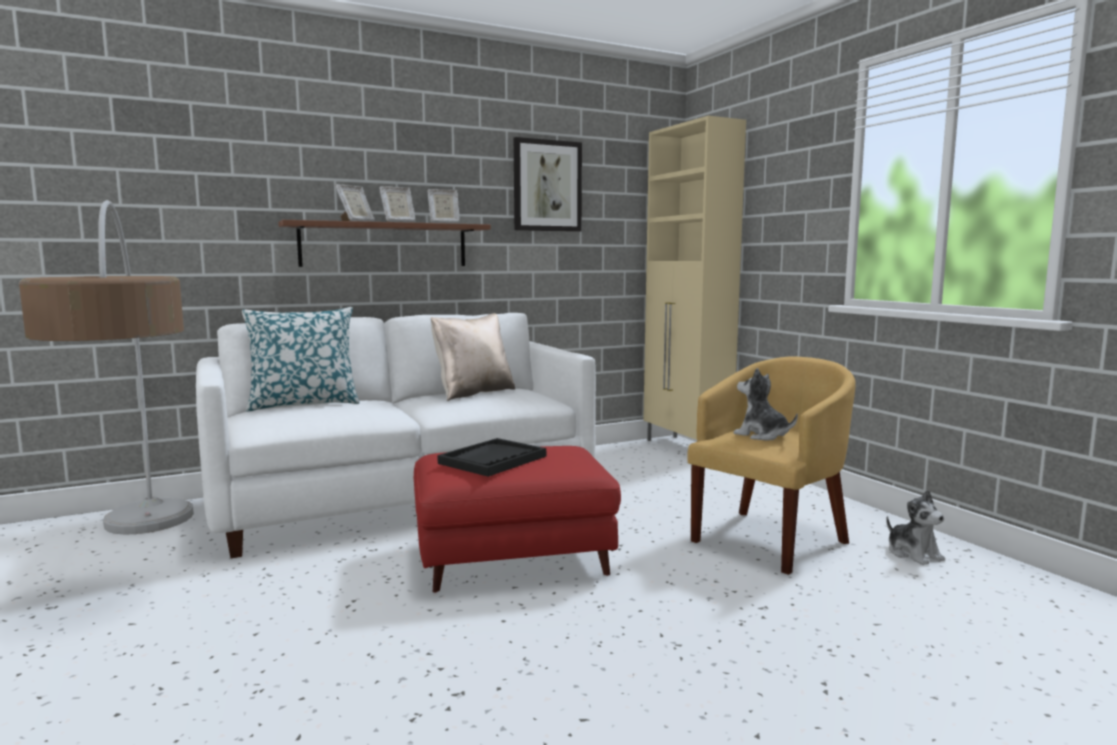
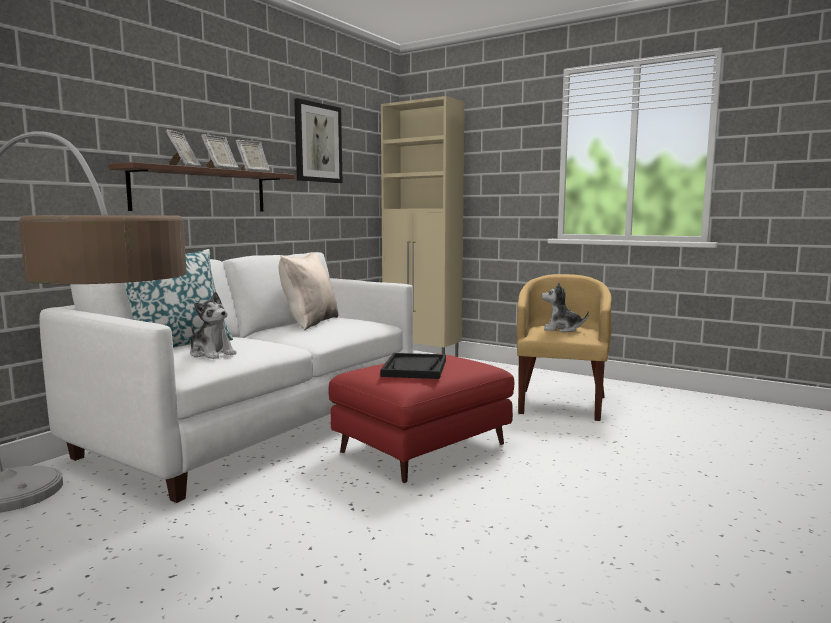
camera: 30 degrees left, 0 degrees up
(913, 554) = (642, 396): plush toy -> plush toy (211, 354)

